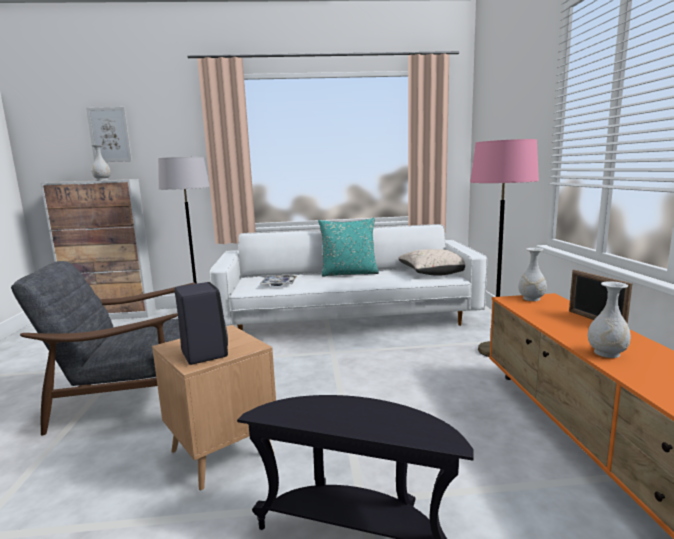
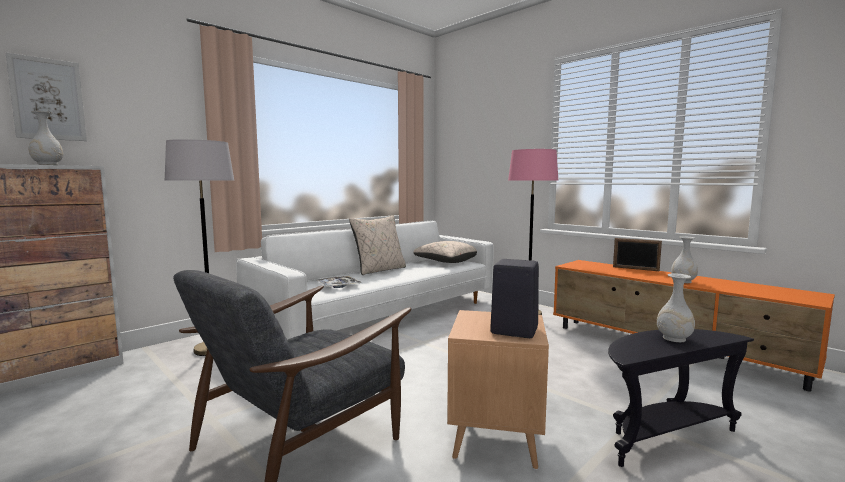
camera: 40 degrees left, 5 degrees down
(349, 273) = (379, 270): turquoise pillow -> beige pillow
(531, 298) = (577, 264): white vase -> white vase (673, 338)

